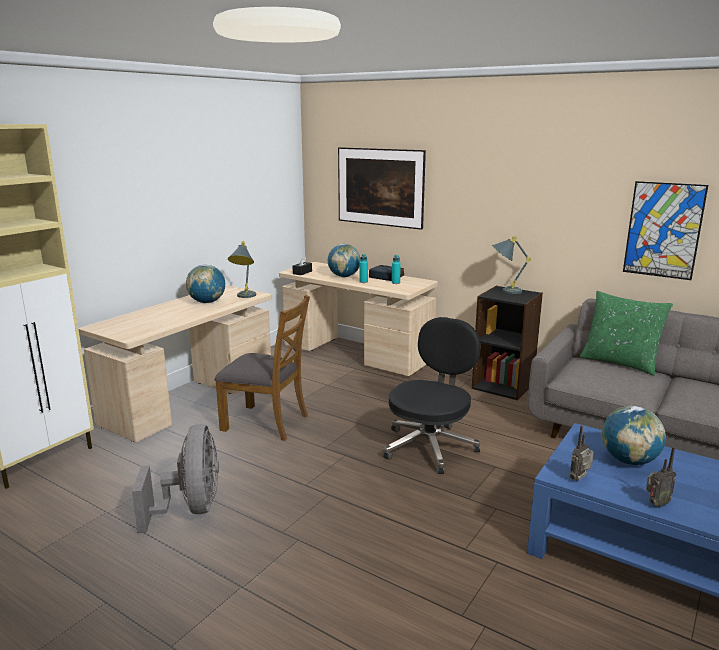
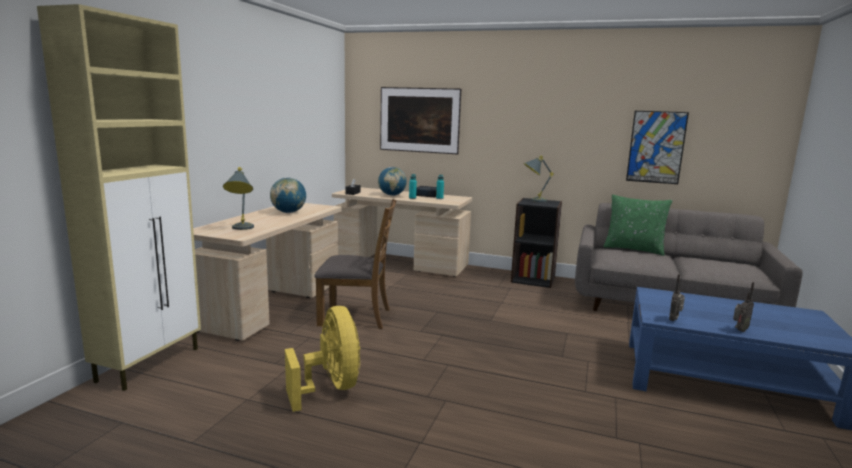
camera: 15 degrees left, 5 degrees down
(191, 509) = (330, 388): grey fan -> yellow fan
(244, 297) = (319, 209): grey table lamp -> grey table lamp (241, 229)
(430, 446) = (506, 323): black office chair -> none
(629, 461) = (696, 306): globe -> none

